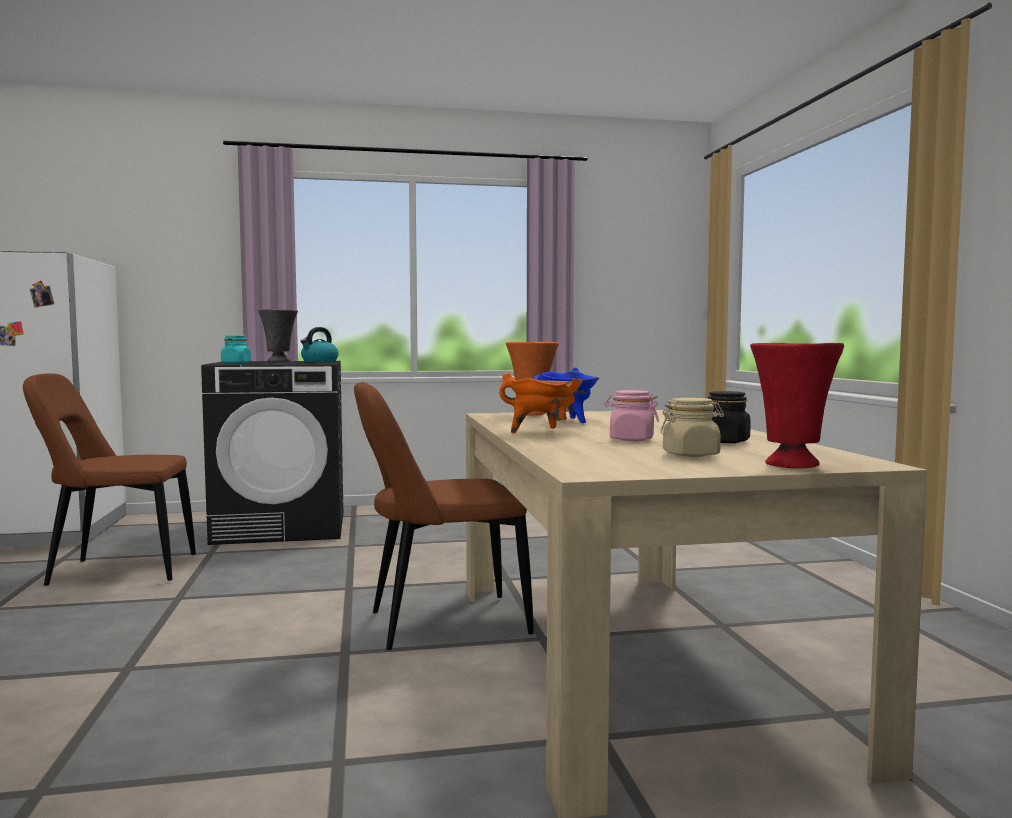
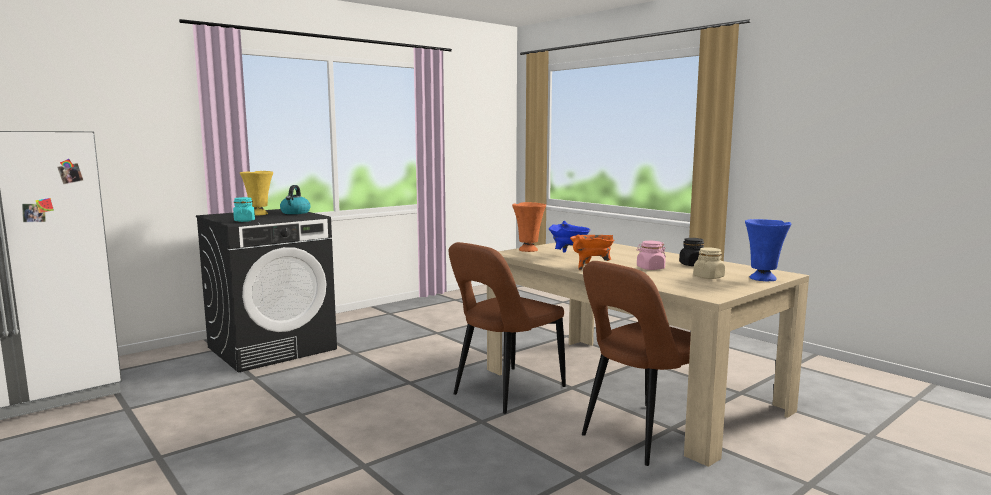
camera: 30 degrees left, 5 degrees up
(116, 571) = (202, 407): brown chair -> brown chair (642, 436)
(279, 361) = (259, 214): grey vase -> yellow vase
(792, 465) = (763, 279): red vase -> blue vase

